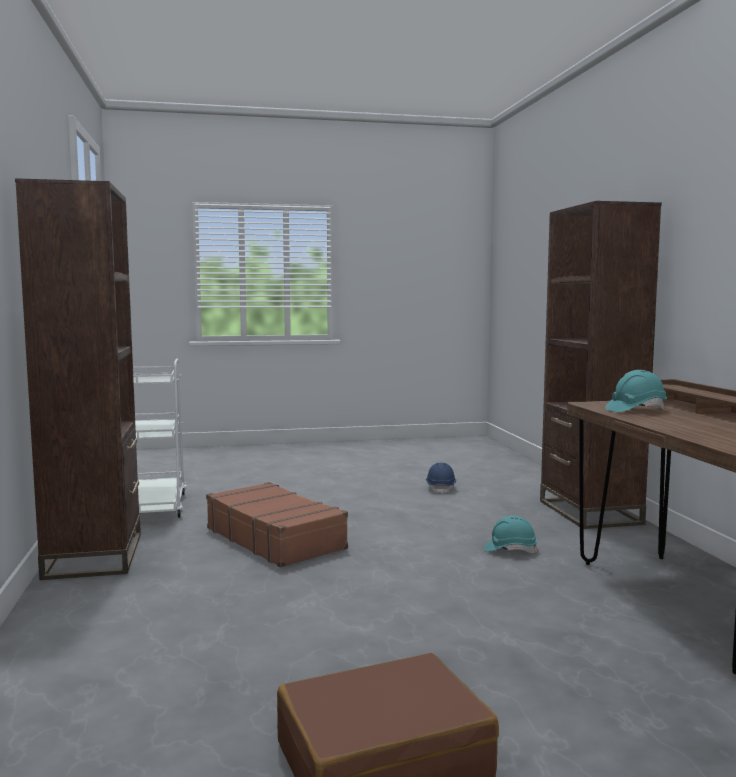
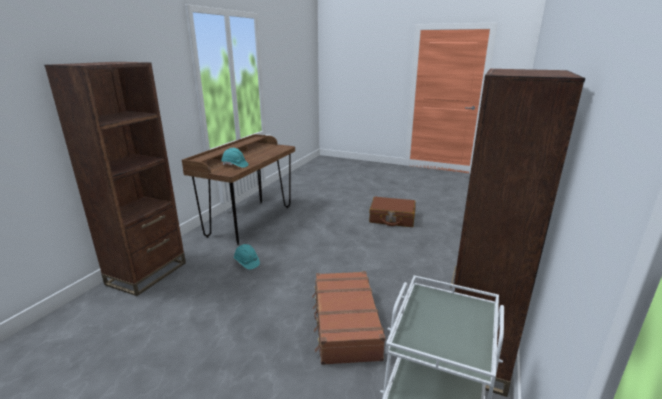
camera: 145 degrees left, 15 degrees up
(441, 488) = (142, 350): blue hard hat -> none

